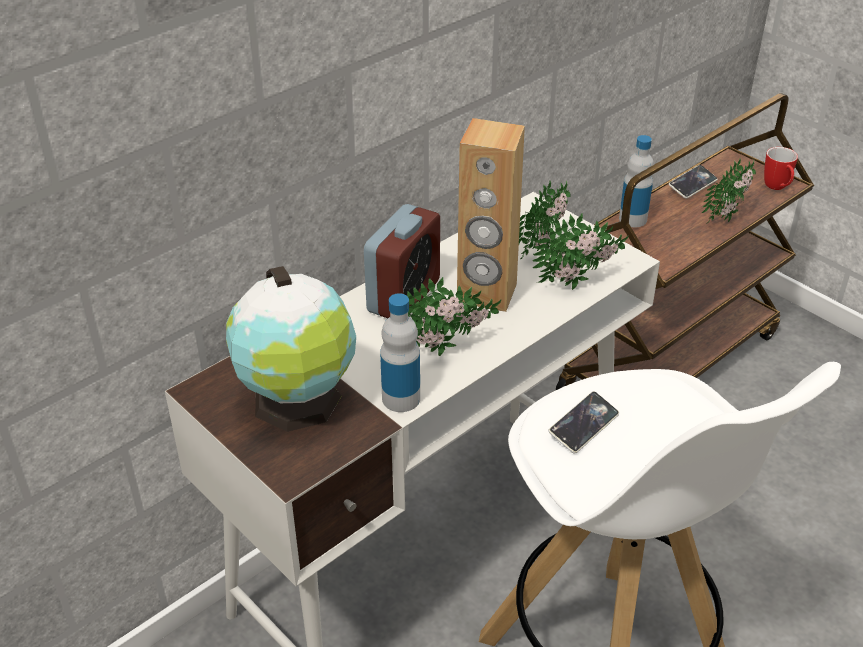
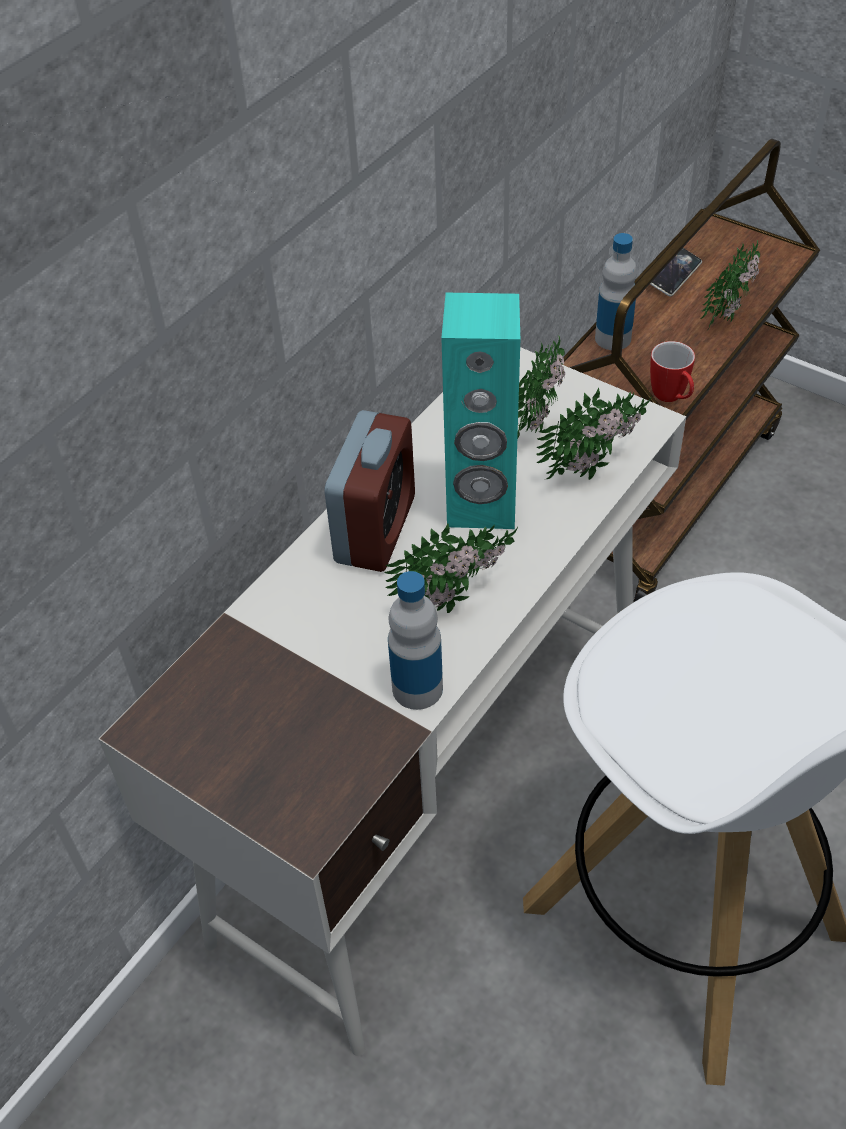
camera: 10 degrees left, 10 degrees up
(298, 403) = (284, 721): globe -> none
(486, 294) = (481, 506): brown speaker -> turquoise speaker
(583, 426) = (658, 680): phone -> none
(777, 188) = (778, 262): mug -> mug (672, 398)

